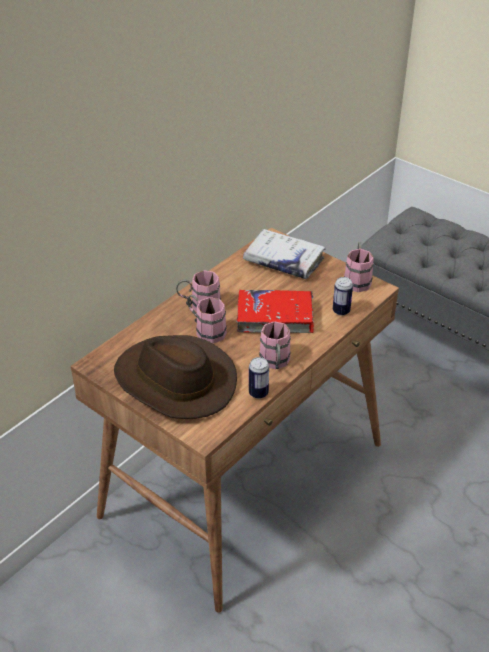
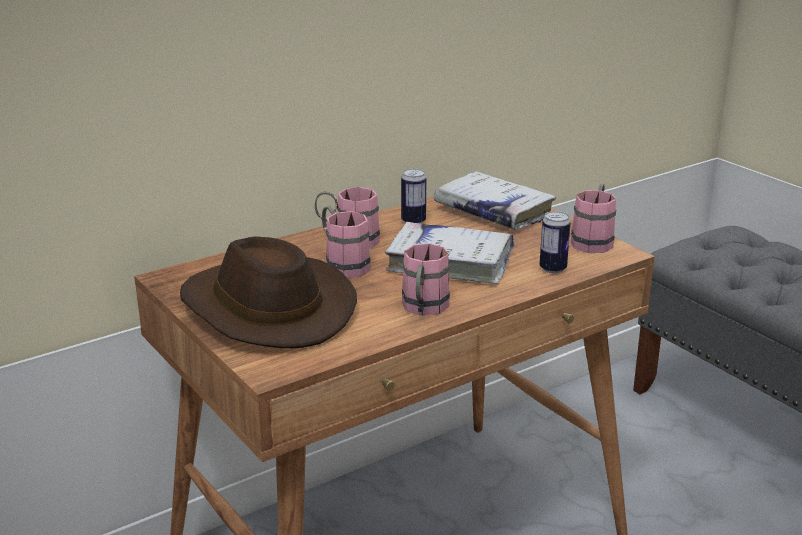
camera: 15 degrees right, 15 degrees down
(258, 393) = (379, 337): can -> can (413, 221)
(275, 317) = (450, 263): red book -> white book

